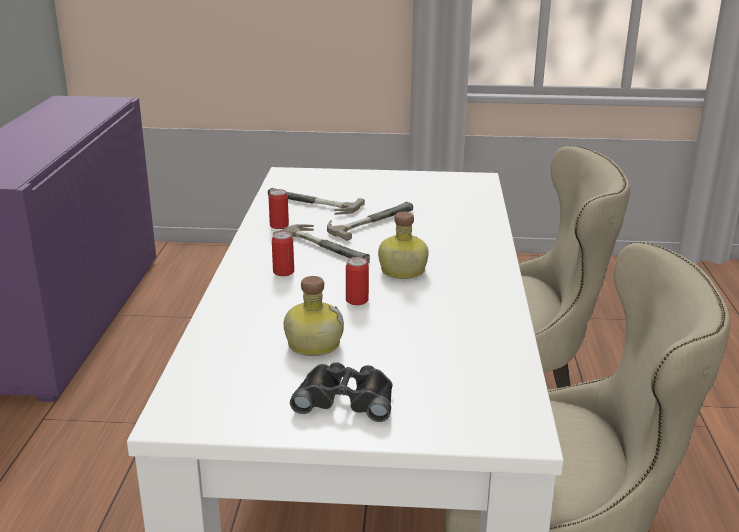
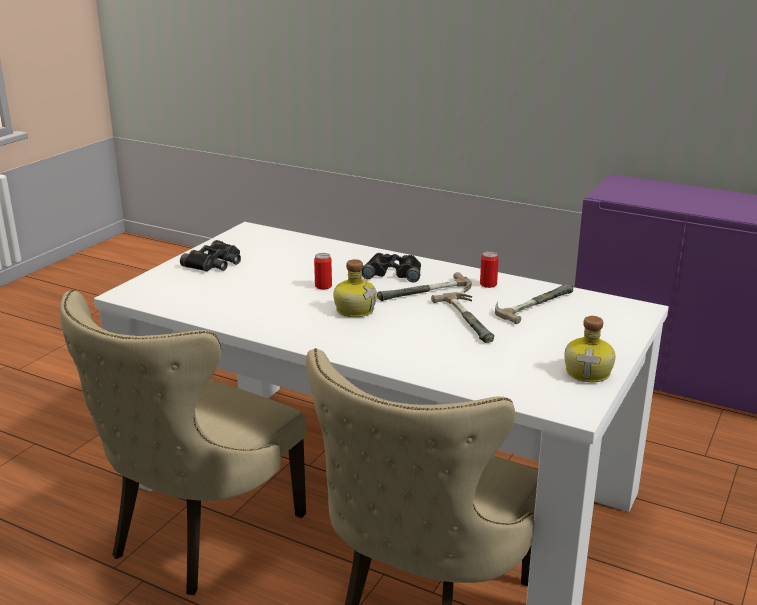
camera: 115 degrees right, 0 degrees up
(283, 272) = (393, 273): can -> black binoculars
(312, 343) = (282, 265): bottle -> bottle (589, 372)

